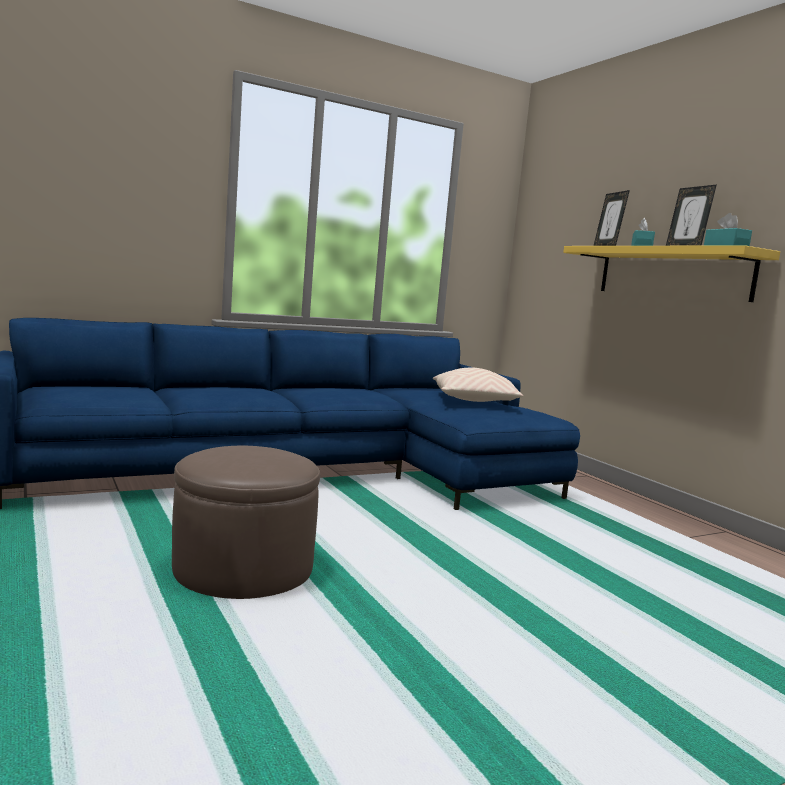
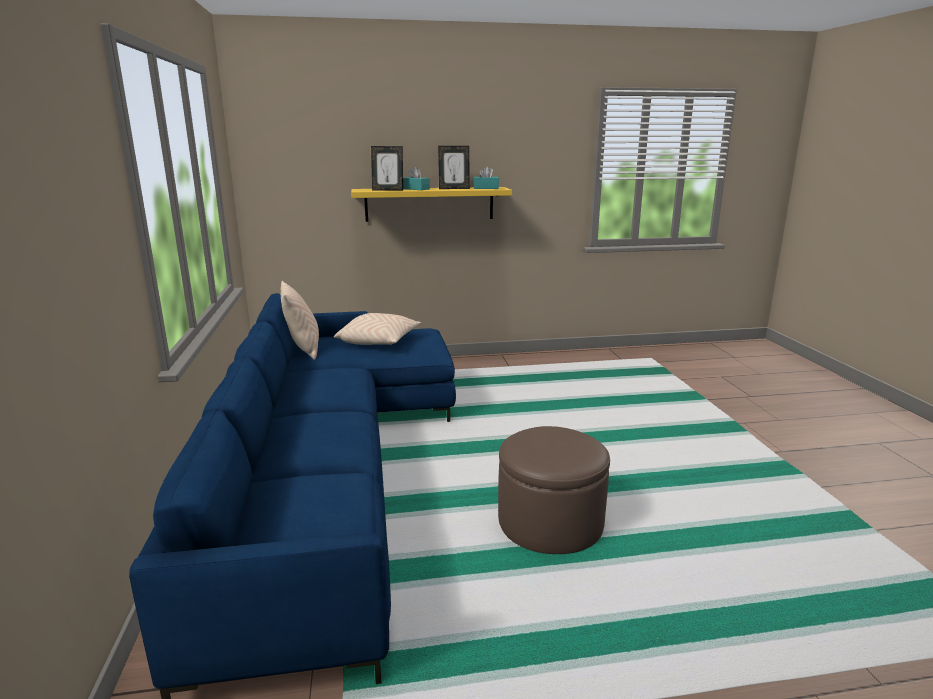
camera: 70 degrees left, 10 degrees up
(424, 389) = (303, 349): none -> beige pillow

